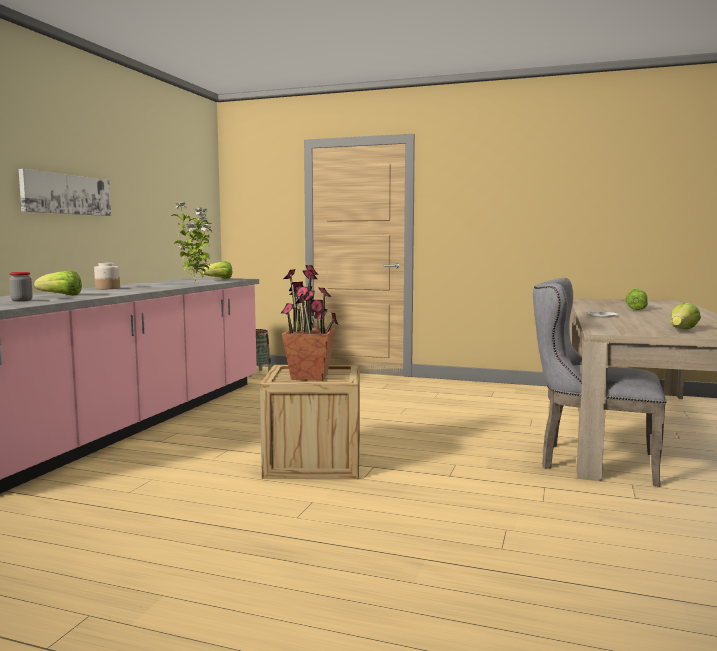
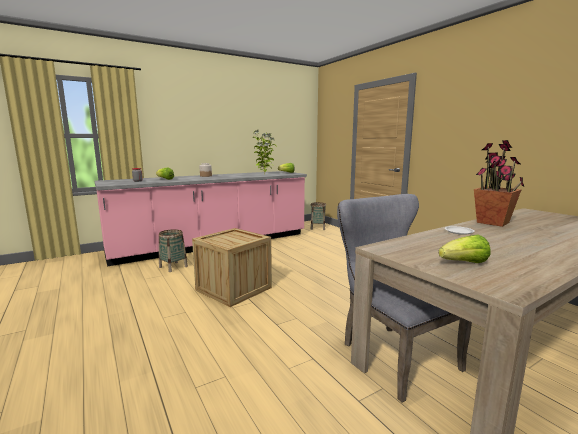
camera: 40 degrees right, 5 degrees up
(66, 194) = (200, 128): picture -> none
(141, 465) = (173, 267): none -> basket
(309, 377) = (228, 239): potted plant -> potted plant (493, 222)
(636, 309) = (536, 229): lettuce -> none

